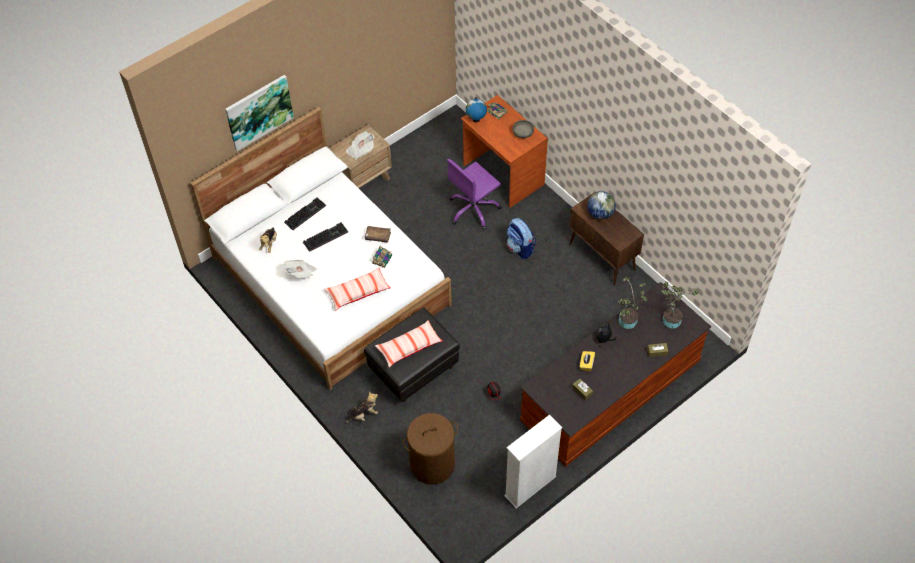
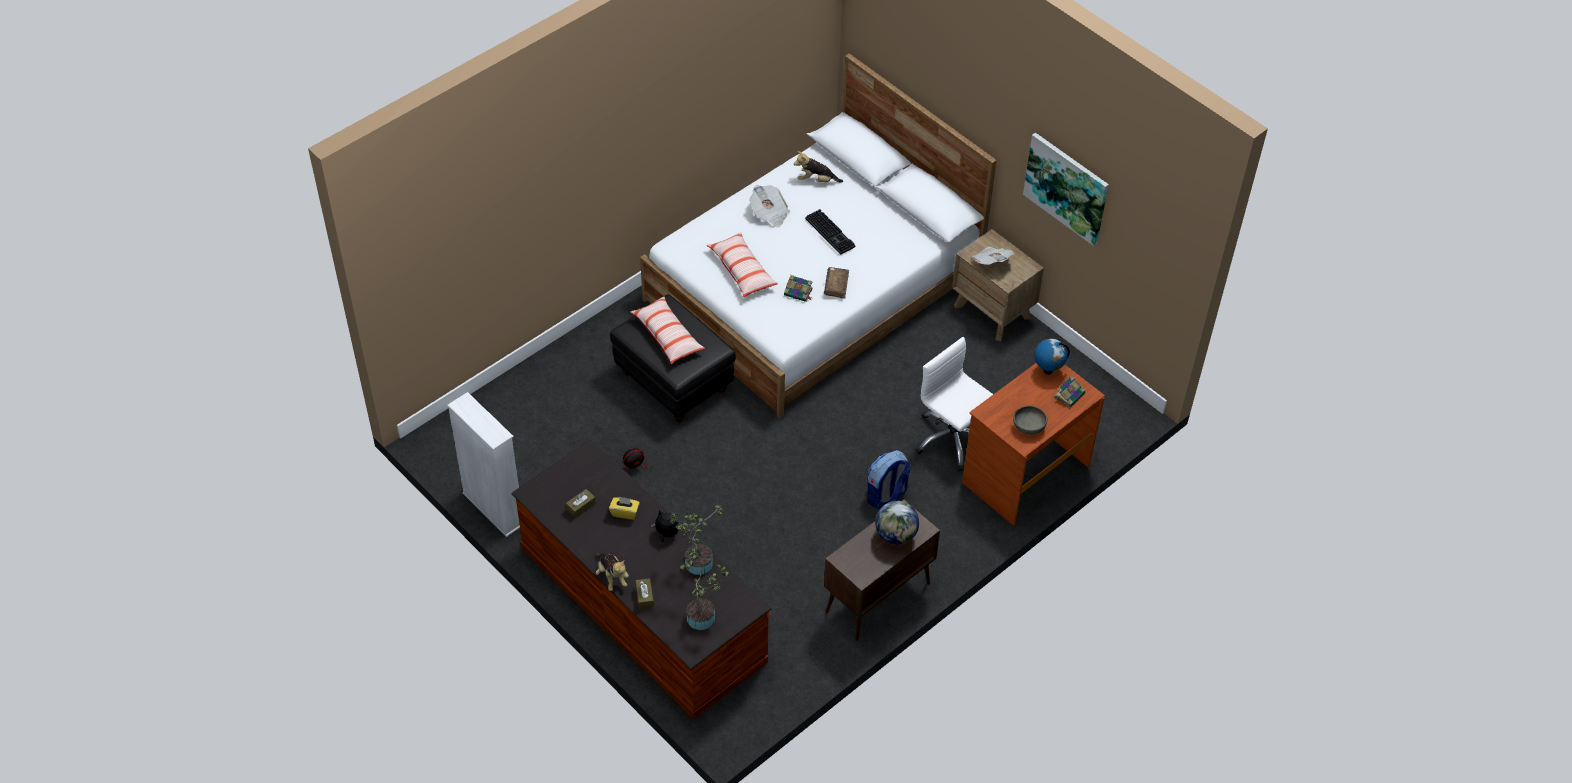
camera: 85 degrees right, 5 degrees down
(259, 112) = (937, 73): picture -> picture (1066, 188)
(305, 213) = (870, 211): keyboard -> none
(363, 414) = (606, 334): plush toy -> plush toy (611, 576)
(432, 464) = (531, 406): brown laundry basket -> none
(473, 210) = (952, 439): purple office chair -> white office chair

